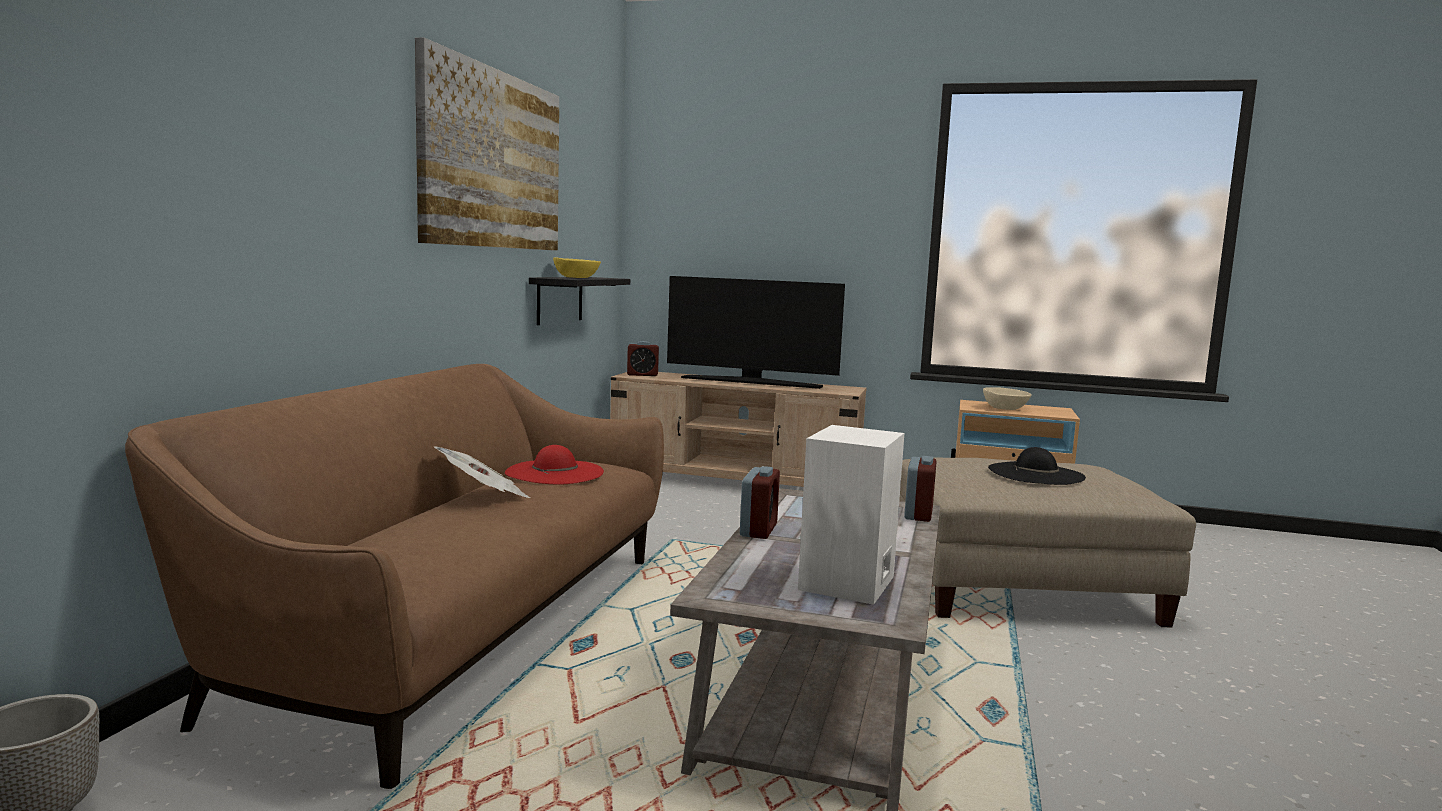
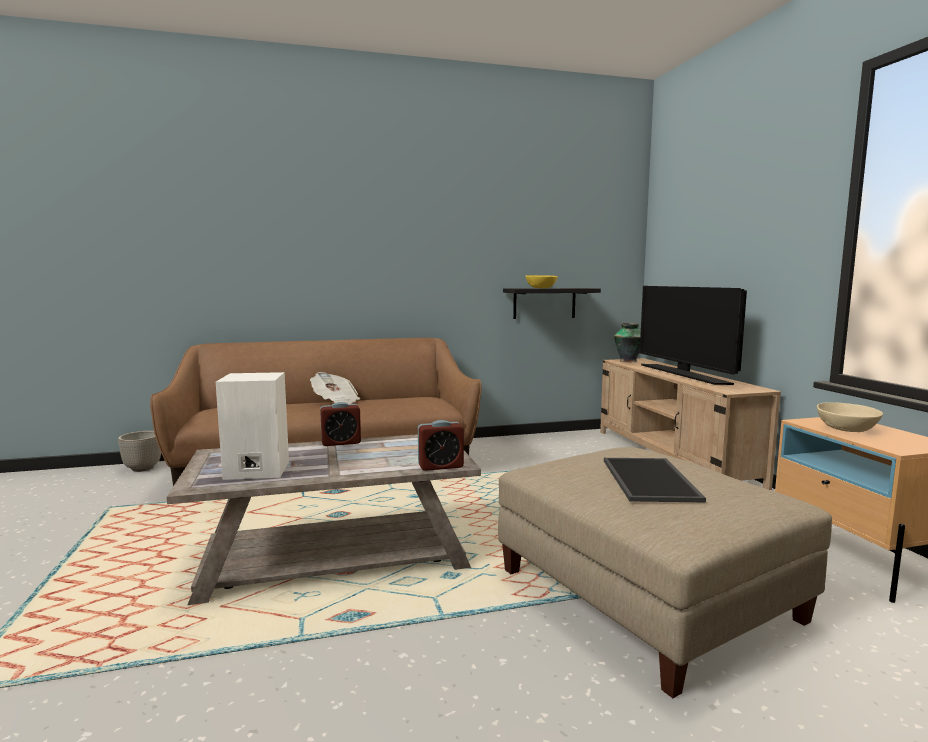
camera: 60 degrees right, 0 degrees up
(493, 160) = (461, 218): picture -> none
(554, 472) = (400, 401): red hat -> none
(642, 375) = (629, 361): alarm clock -> vase
(1035, 473) = (651, 480): black hat -> tray

